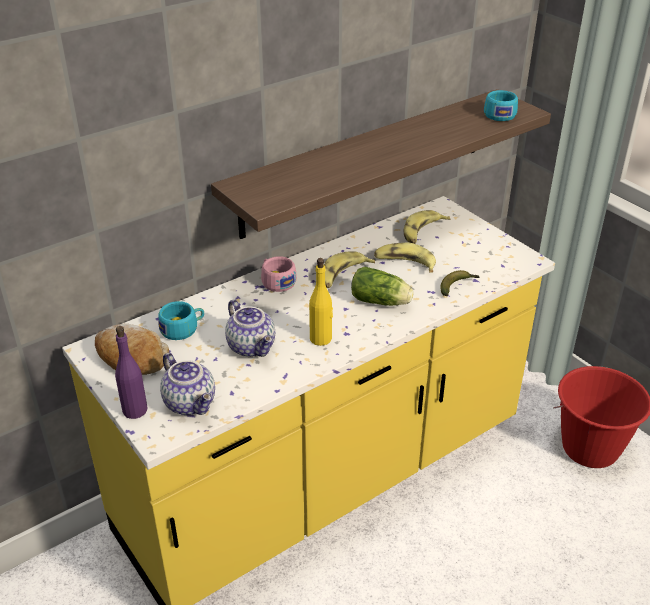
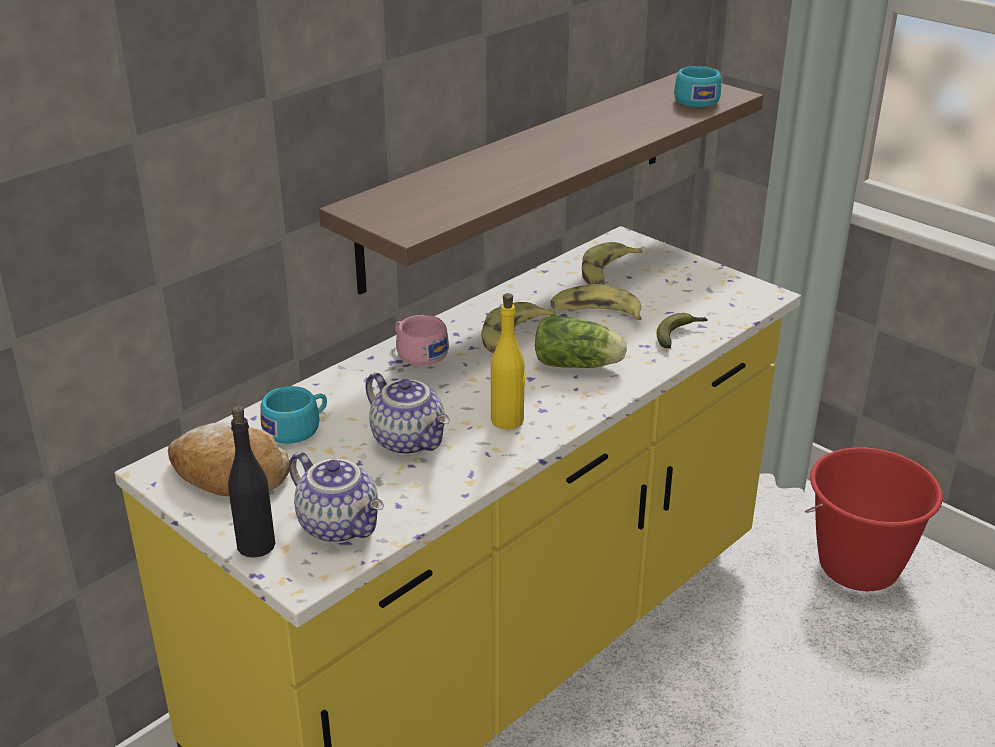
camera: 10 degrees left, 5 degrees down
(134, 410) = (255, 545): purple bottle -> black bottle

